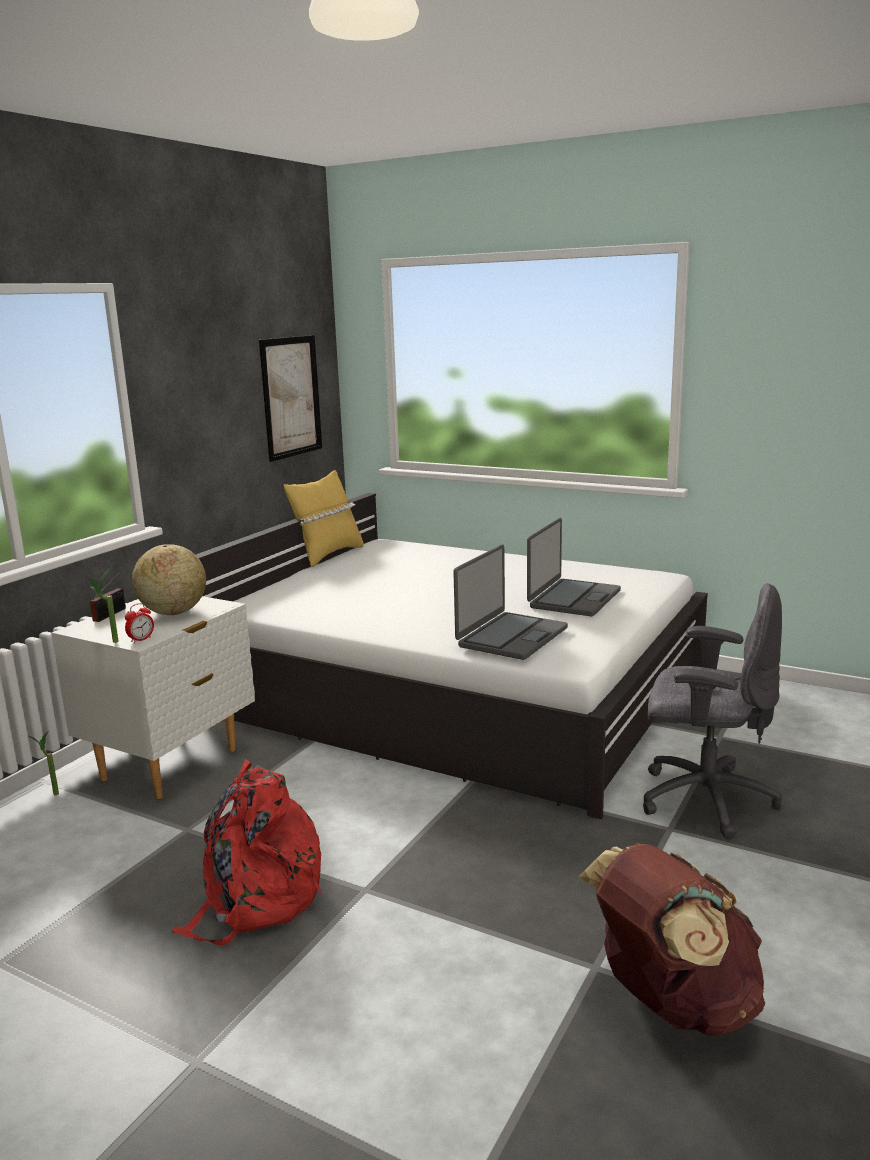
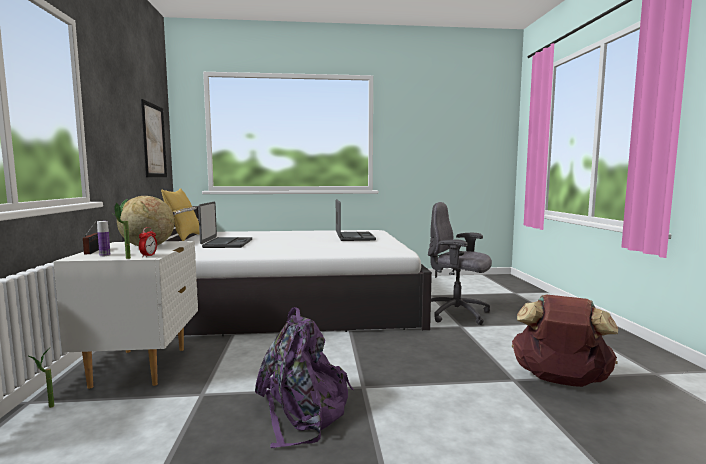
camera: 35 degrees left, 10 degrees down
(106, 628) = (105, 255): none -> bottle
(256, 898) = (303, 412): red backpack -> purple backpack
(511, 637) = (355, 247): laptop -> laptop (227, 243)
(704, 799) = (457, 314): grey office chair -> grey office chair turned 135 degrees counterclockwise

